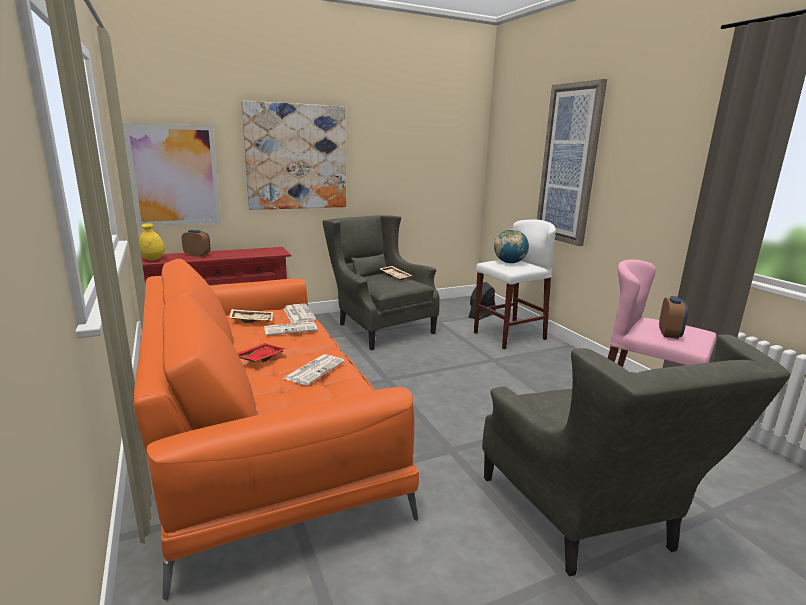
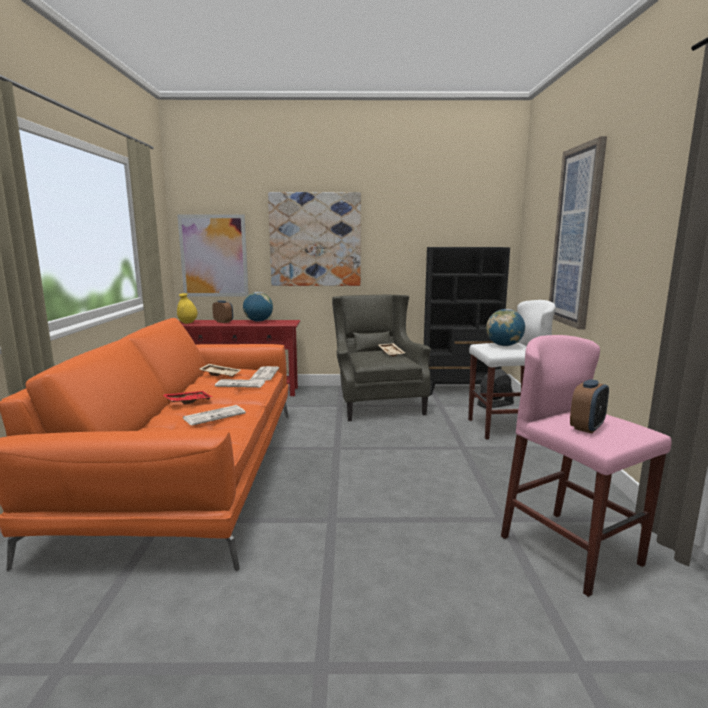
camera: 25 degrees right, 5 degrees down
(238, 251) = (258, 321): none -> globe
(442, 305) = (460, 391): none -> black bookcase
(588, 521) = (403, 624): grey armchair -> none

